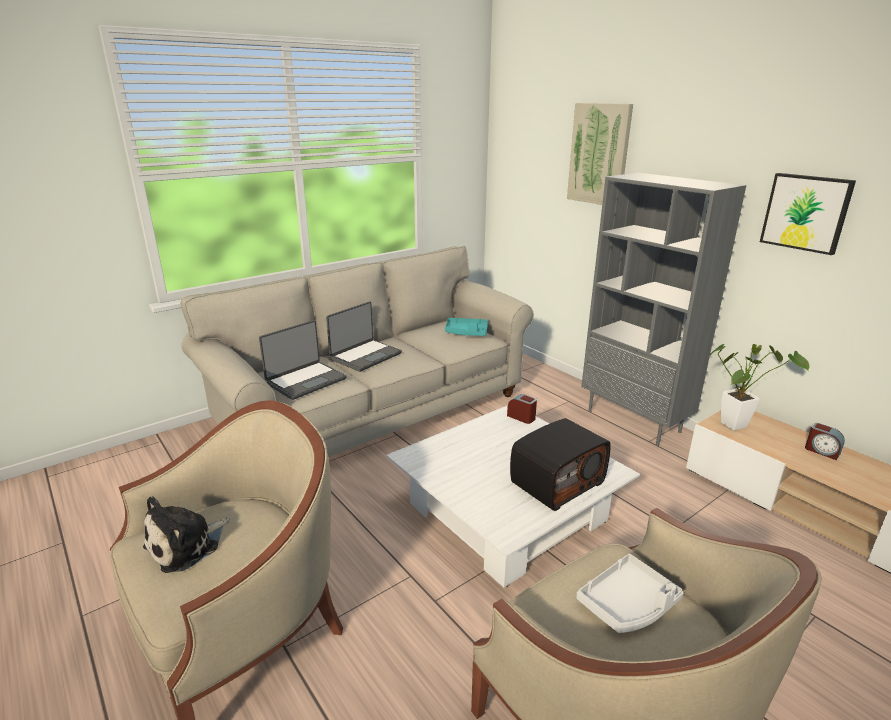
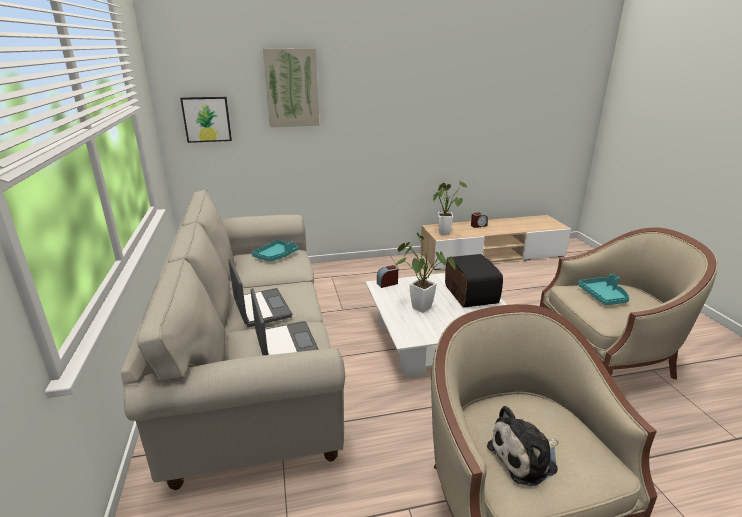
camera: 65 degrees left, 0 degrees up
(187, 545) = (525, 457): plush toy -> plush toy turned 90 degrees clockwise
(486, 449) = (418, 306): none -> potted plant
(628, 604) = (603, 296): white tray -> turquoise tray
(634, 421) = (375, 265): grey bookcase -> none
(806, 212) = (439, 106): picture -> picture (207, 119)

